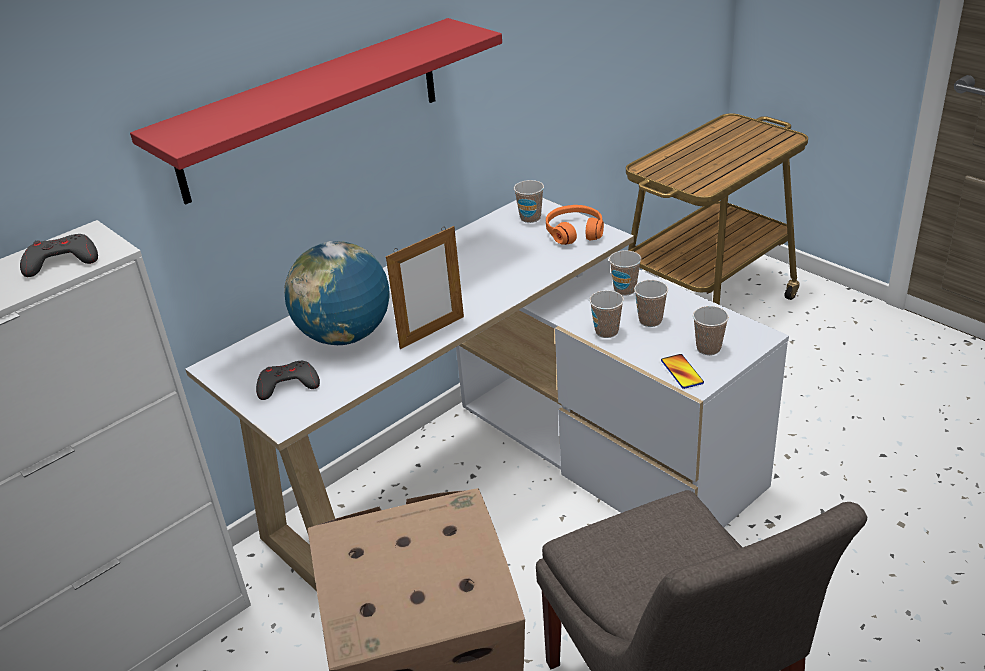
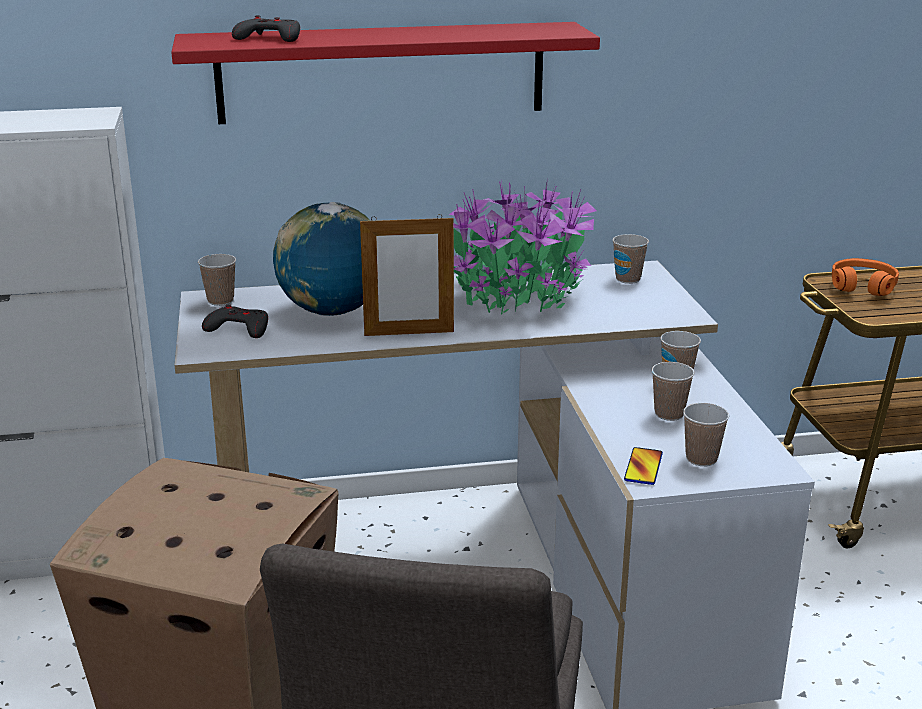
camera: 30 degrees right, 10 degrees down
(61, 261) = (53, 120): grey game controller -> grey game controller (269, 38)
(469, 264) = (516, 296): none -> potted plant
(574, 232) = (657, 302): orange headphones -> orange headphones (862, 285)
(606, 331) = (609, 407): cup -> cup (220, 301)

